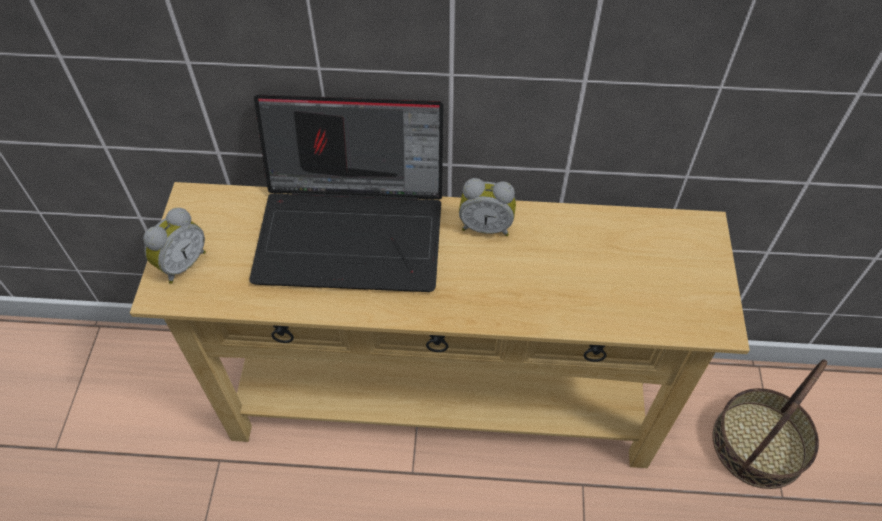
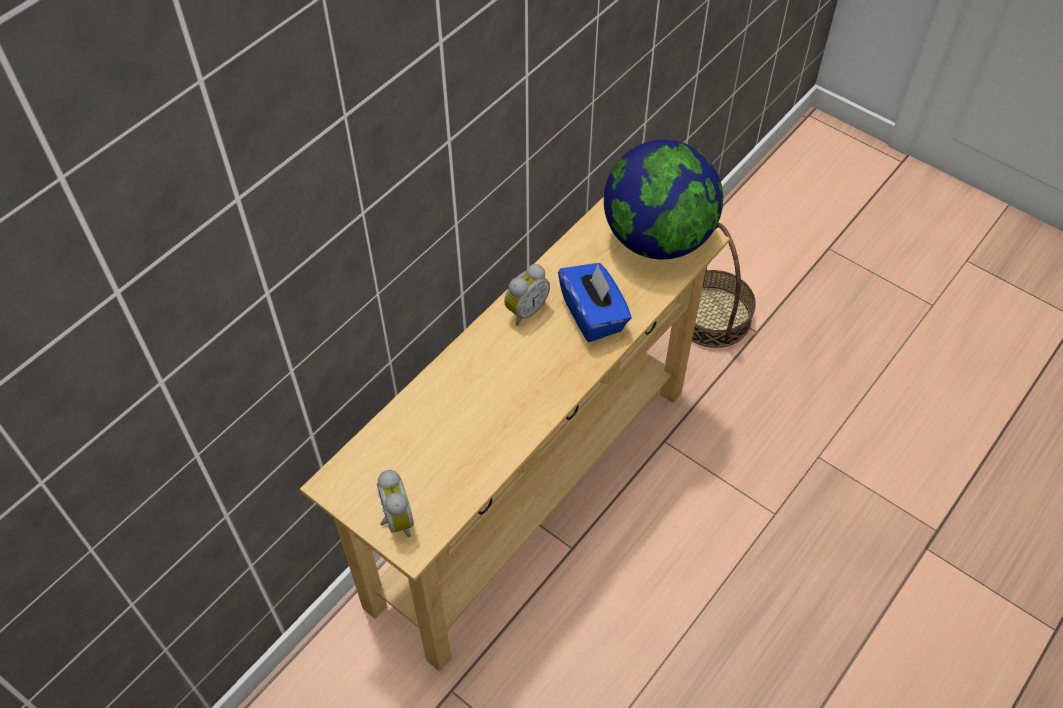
camera: 55 degrees left, 0 degrees up
(354, 229) = (459, 390): laptop -> none
(529, 283) = (593, 315): none -> blue tissue box
(678, 284) = (657, 239): none -> globe

